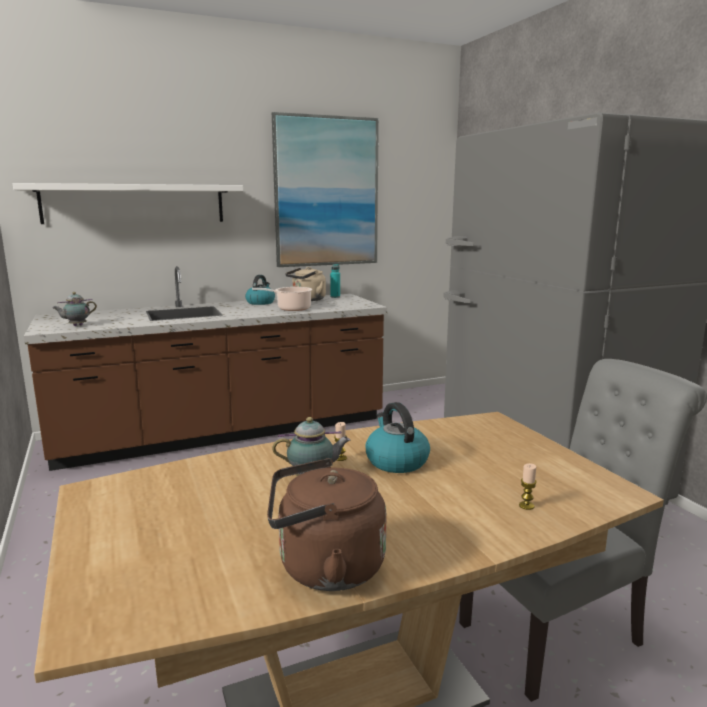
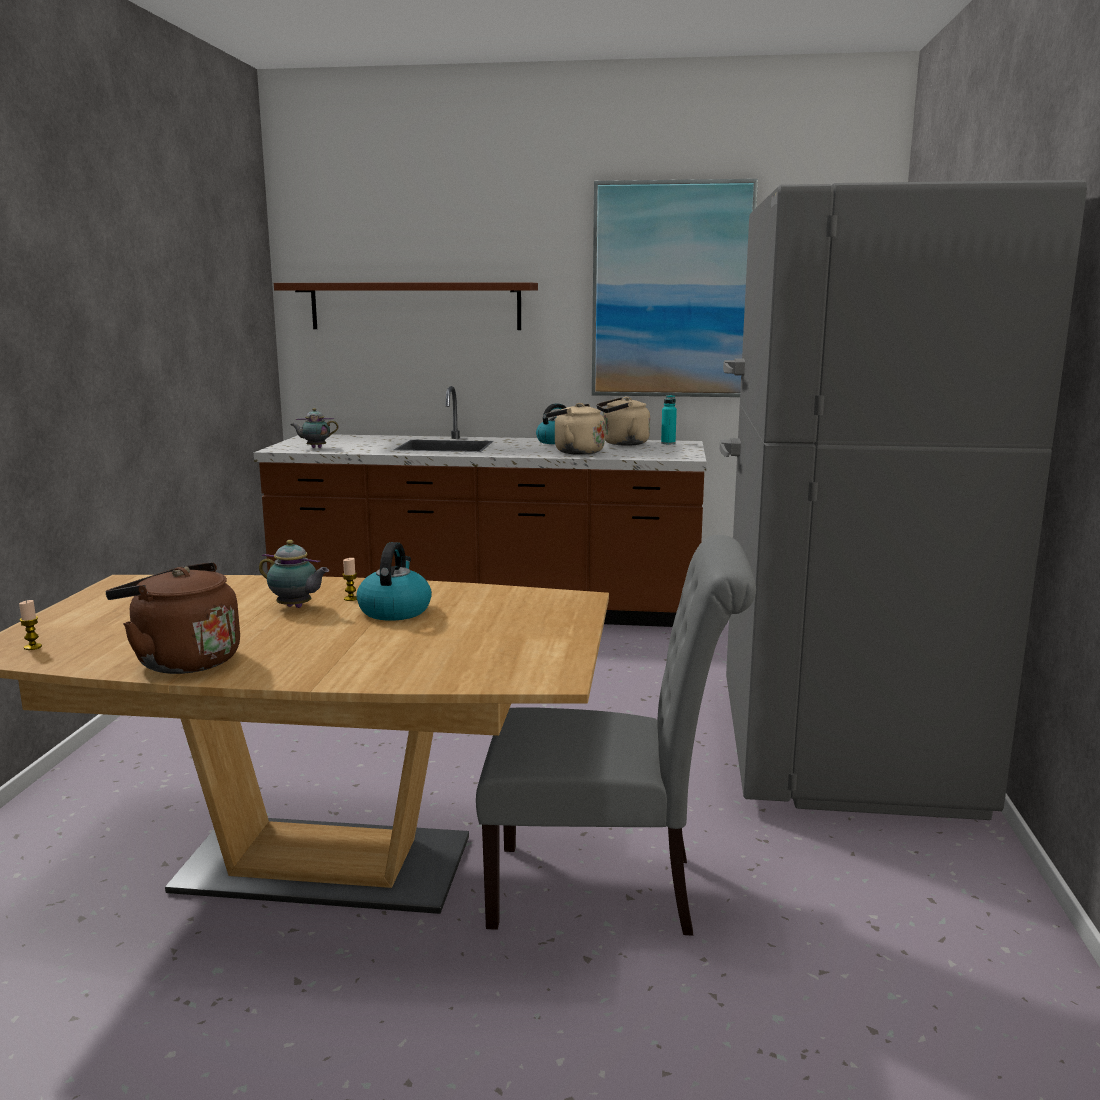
camera: 30 degrees right, 0 degrees up
(135, 204) = (415, 306): white shelf -> brown shelf
(291, 309) = (575, 452): cooking pot -> beige kettle
(526, 506) = (432, 665): candle -> candle (33, 647)

